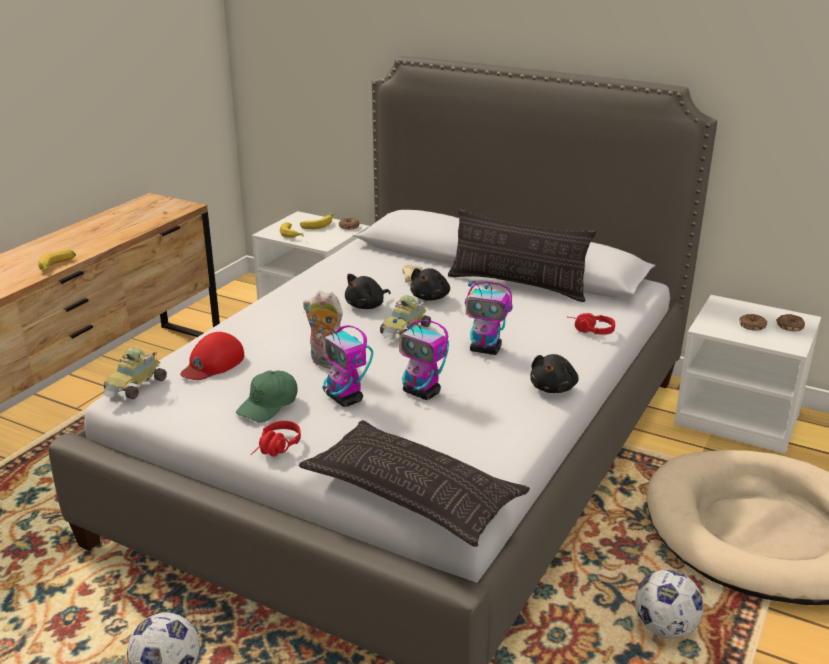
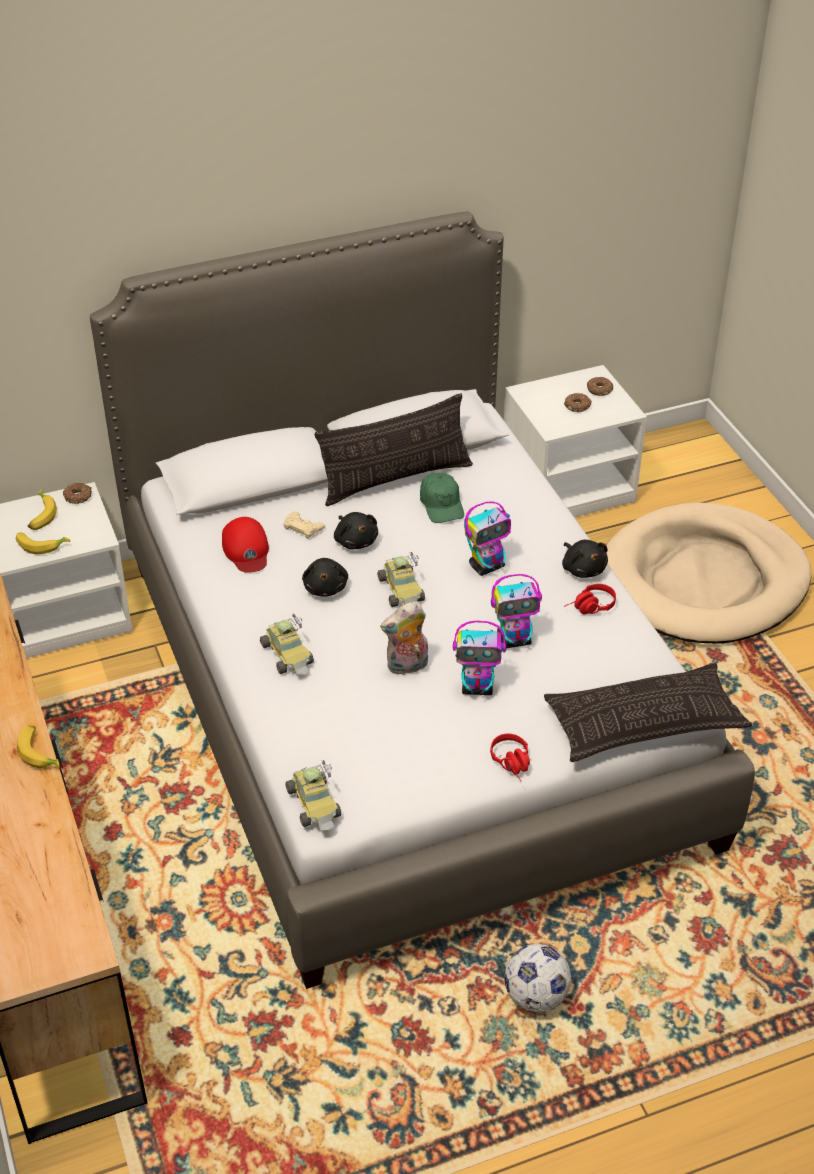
camera: 50 degrees left, 15 degrees up
(213, 364) = (331, 736): red cap -> red cap (246, 549)
(268, 405) = (441, 736): green cap -> green cap (441, 504)
(280, 320) = (288, 655): none -> toy car
(589, 330) = (520, 494): red headphones -> red headphones (589, 608)
(665, 628) = (740, 699): football -> none

